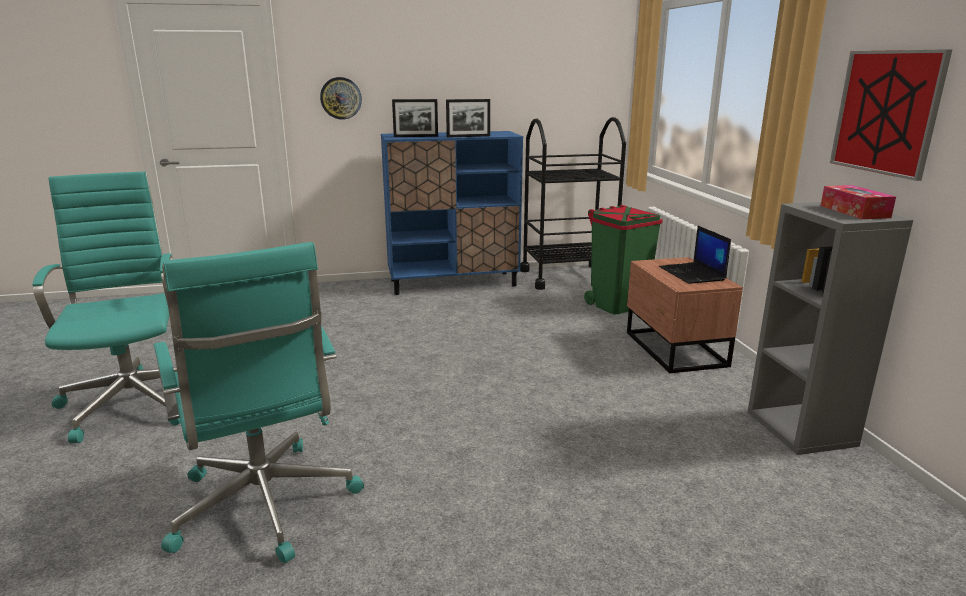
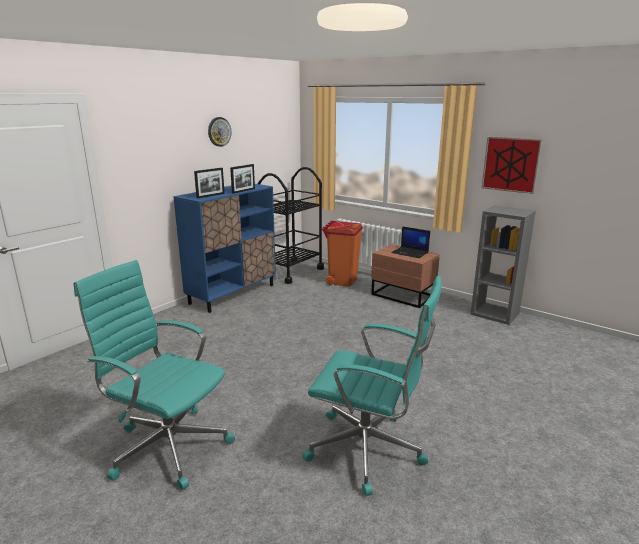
camera: 40 degrees left, 0 degrees up
(341, 98) = (142, 173): wall clock -> wall clock (219, 131)
(617, 304) = (342, 280): green trash can -> orange trash can
(854, 211) = (513, 210): tissue box -> none

